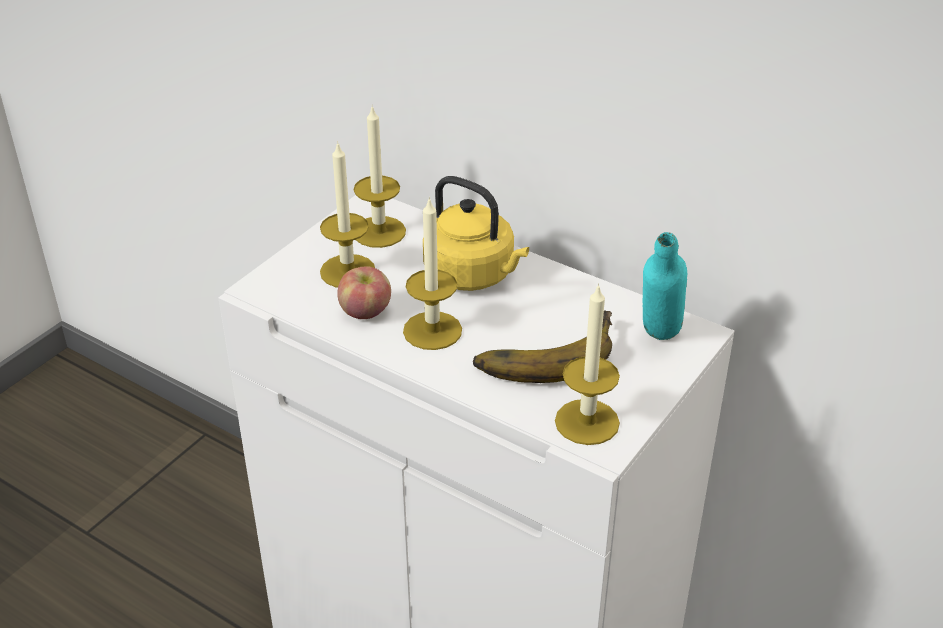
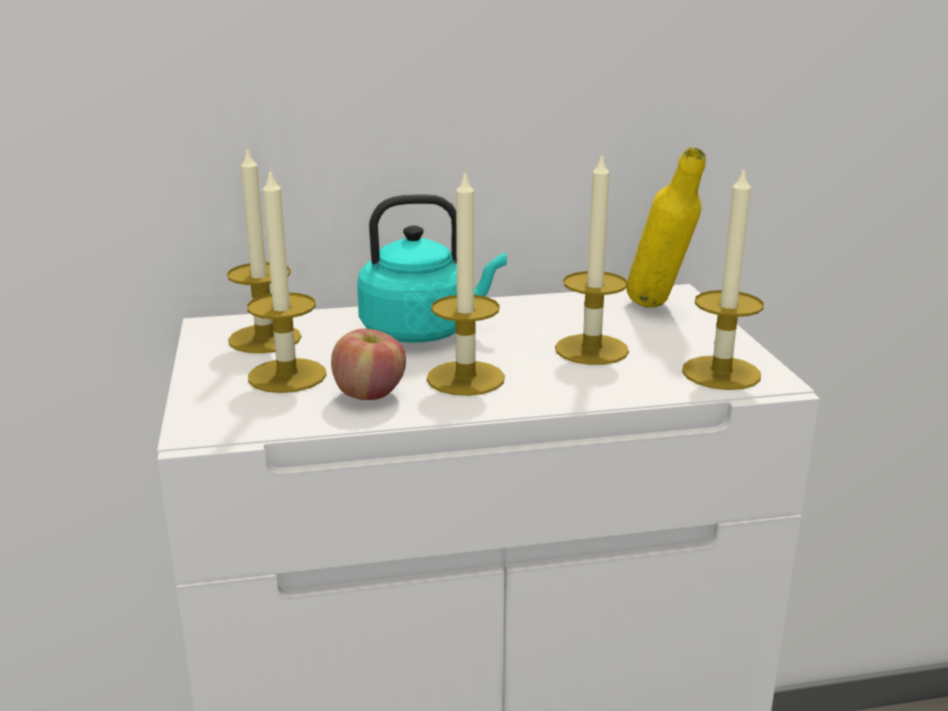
camera: 45 degrees left, 15 degrees down
(473, 275) = (423, 331): yellow kettle -> turquoise kettle
(544, 352) = (591, 349): banana -> candle
(658, 343) = (659, 309): turquoise bottle -> yellow bottle

